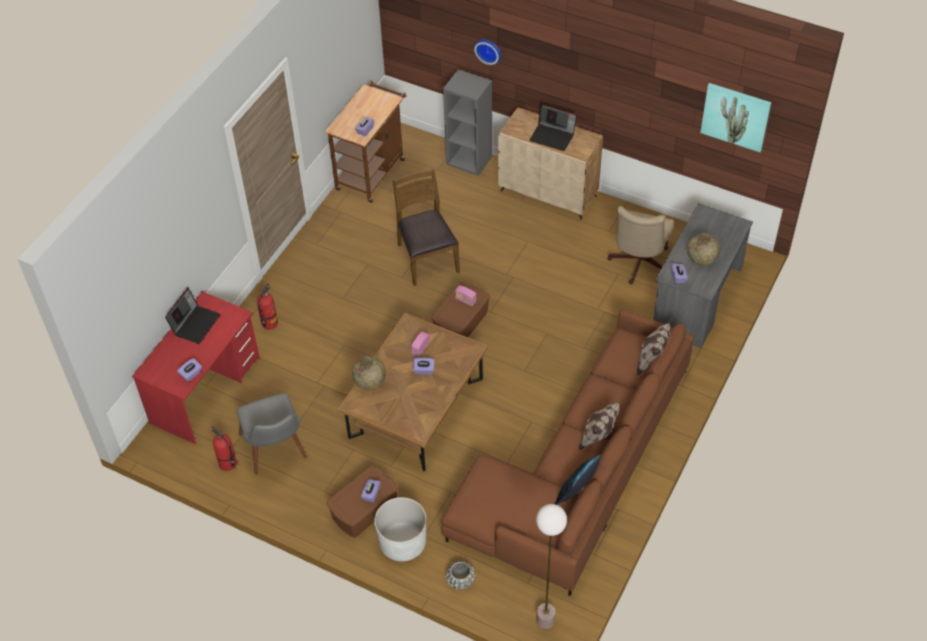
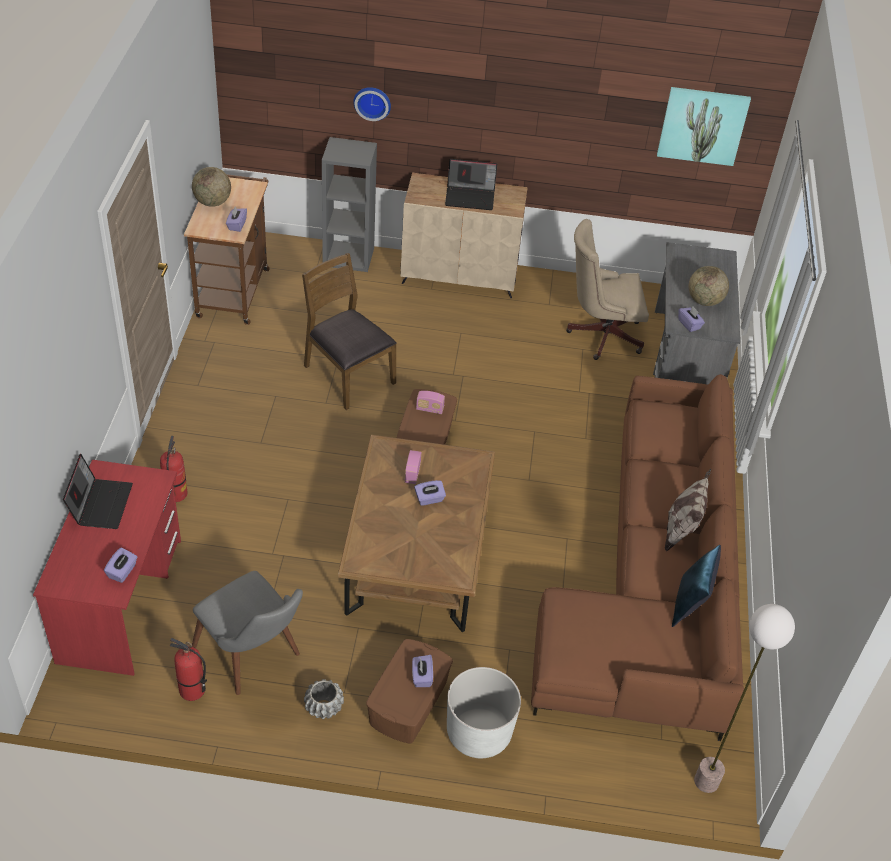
camera: 25 degrees left, 5 degrees down
(370, 382) = (366, 530): globe -> globe (212, 202)
(460, 580) = (576, 761): grey planter -> grey planter (323, 707)
(638, 264) = (600, 334): beige office chair -> beige office chair turned 90 degrees clockwise
(652, 359) = (694, 427): pillow -> none

